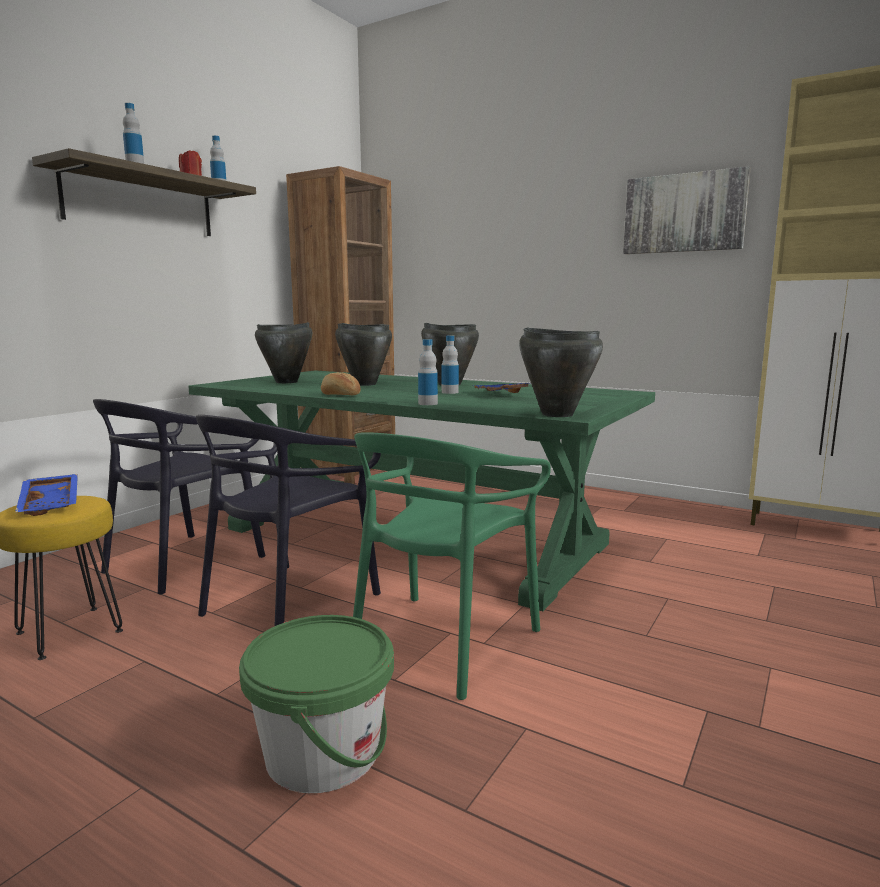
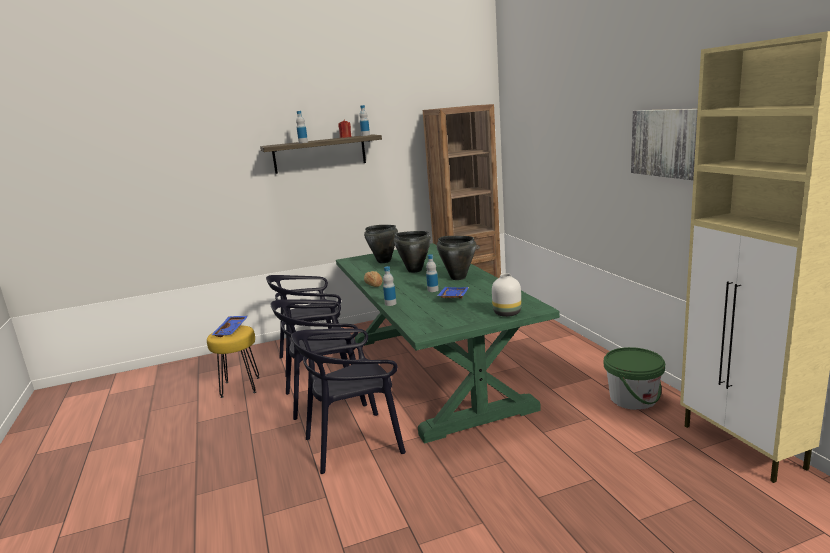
camera: 40 degrees right, 5 degrees up
(323, 752) = (252, 473): green bucket -> green bucket (632, 399)
(443, 642) = (354, 443): green chair -> black chair
(557, 414) = (421, 330): black cooking pot -> none
(609, 397) = (507, 313): none -> white vase

